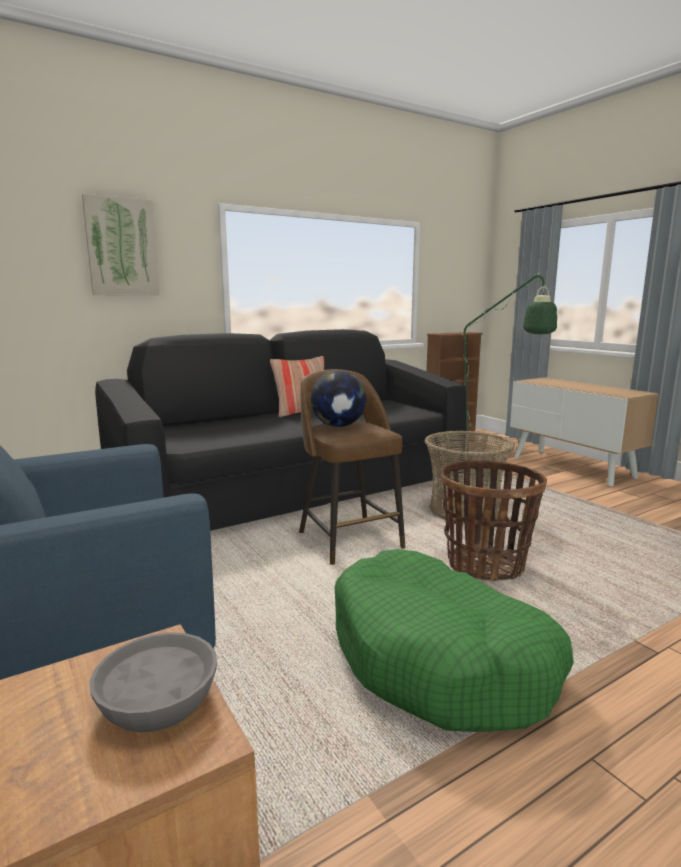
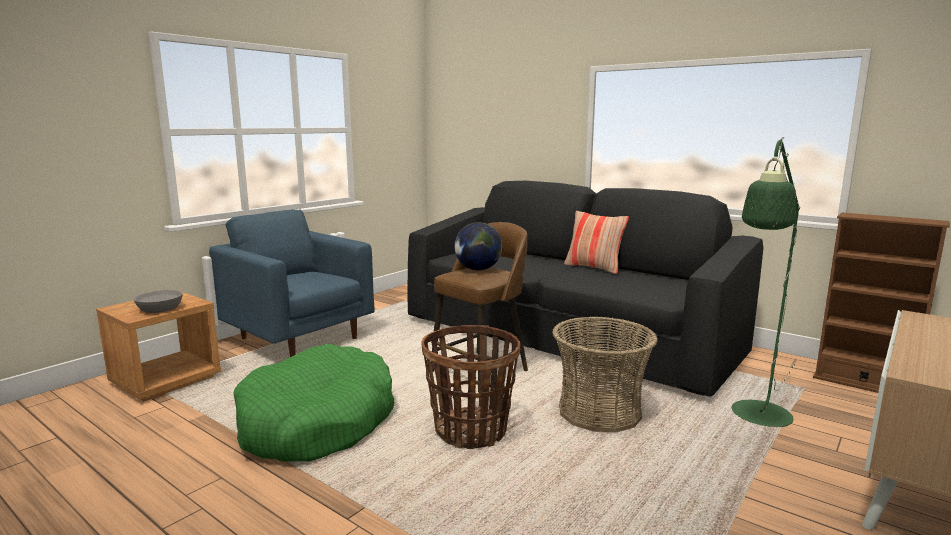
camera: 70 degrees right, 0 degrees up
(122, 247) = (517, 111): picture -> none

